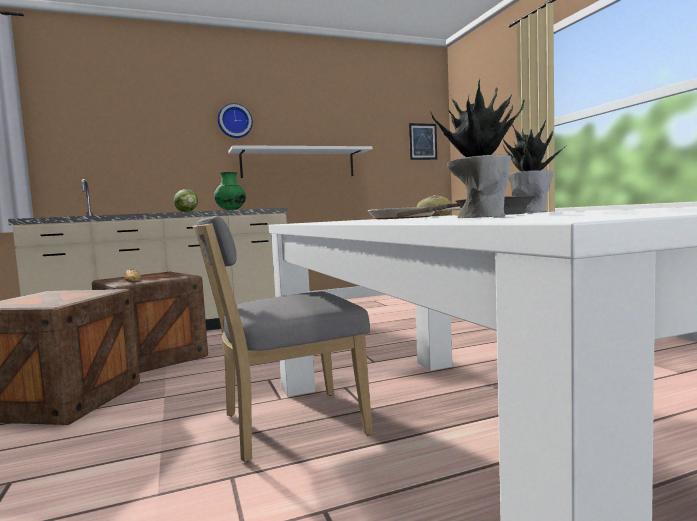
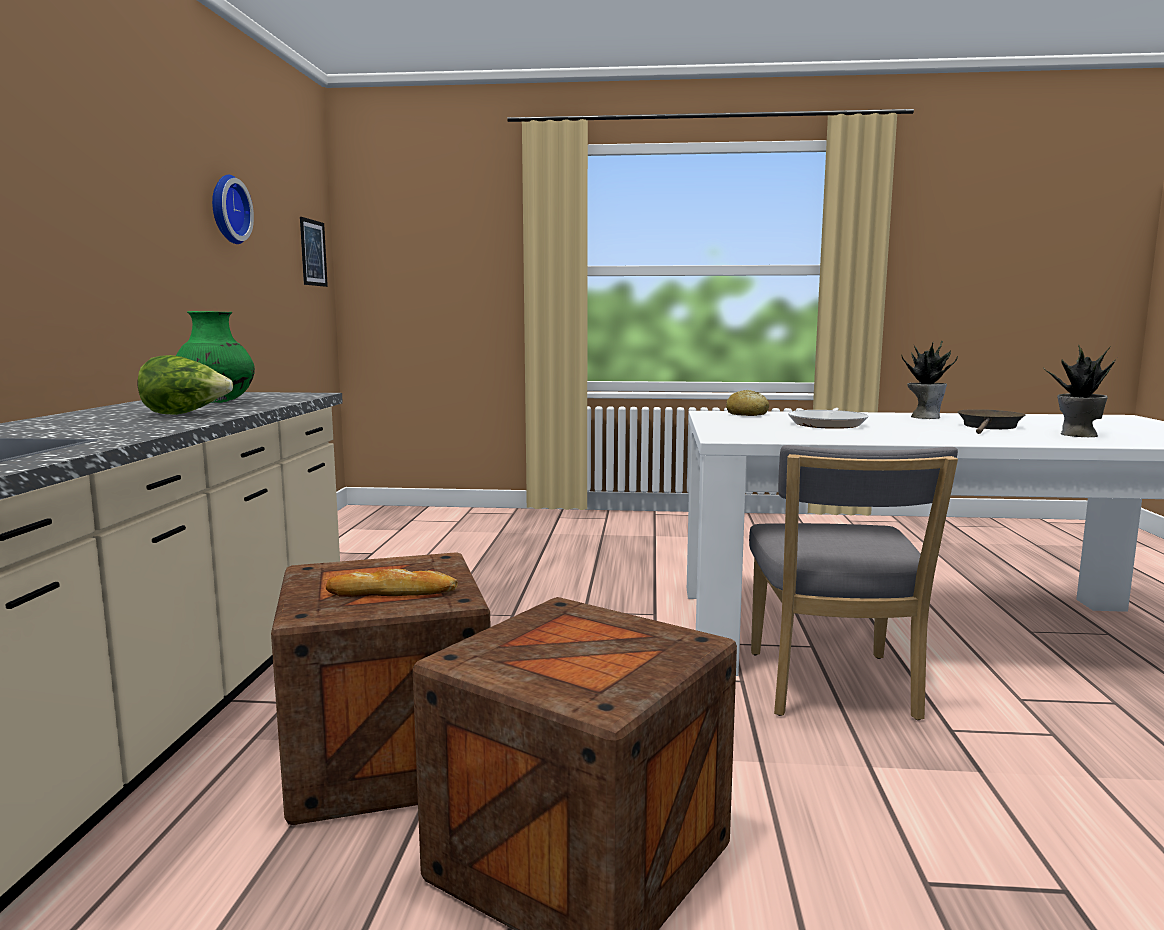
camera: 65 degrees left, 5 degrees up
(234, 121) = (83, 162): wall clock -> wall clock (227, 209)
(298, 164) = (185, 282): white shelf -> none

